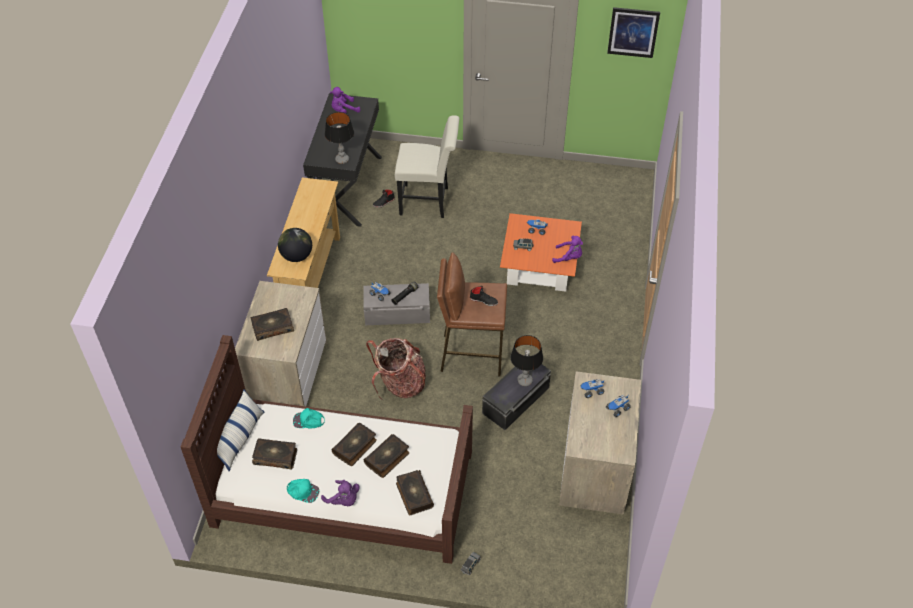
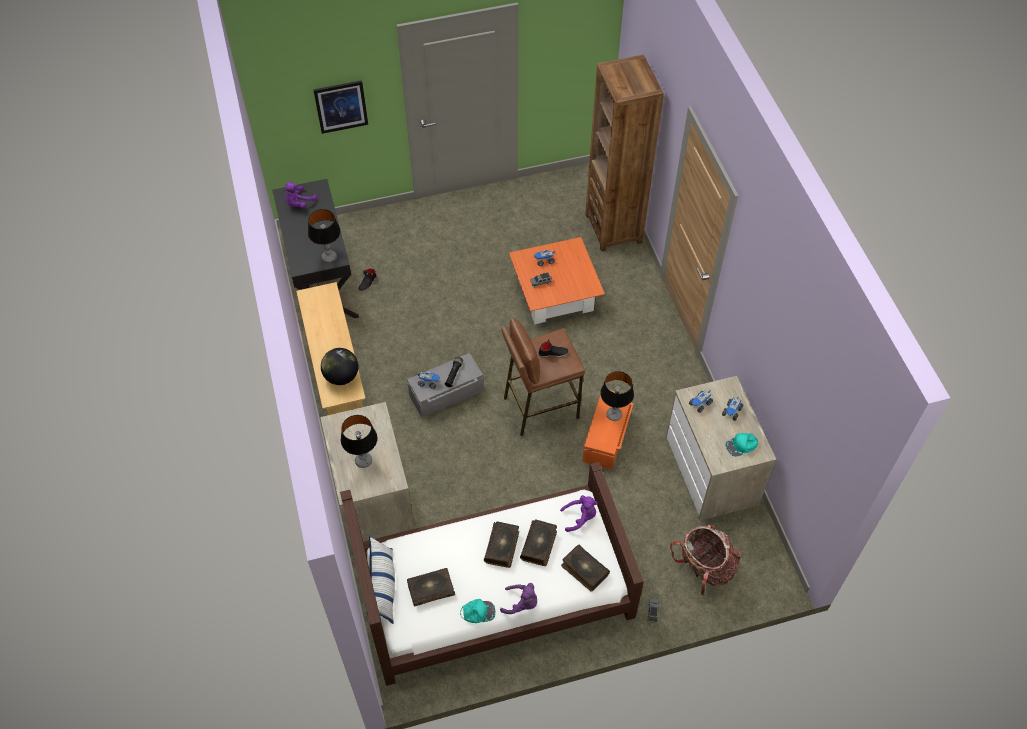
camera: 25 degrees left, 5 degrees up
(272, 327) = (363, 461): book -> table lamp
(308, 421) = (442, 539): turquoise cap -> turquoise cap (741, 445)
(400, 383) = (489, 463): backpack -> backpack (704, 568)
(428, 201) = (412, 266): white chair -> none
(516, 401) = (607, 436): black storage box -> orange storage box
(569, 257) = (589, 277): purple plush toy -> purple plush toy (580, 517)
(625, 229) = (613, 228): none -> brown bookcase
(633, 32) = (575, 33): picture -> picture (341, 106)

